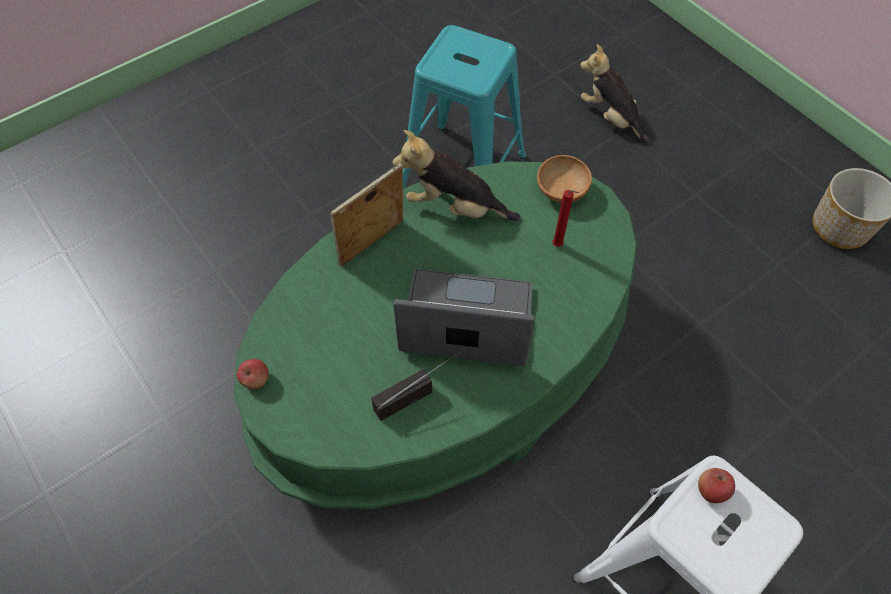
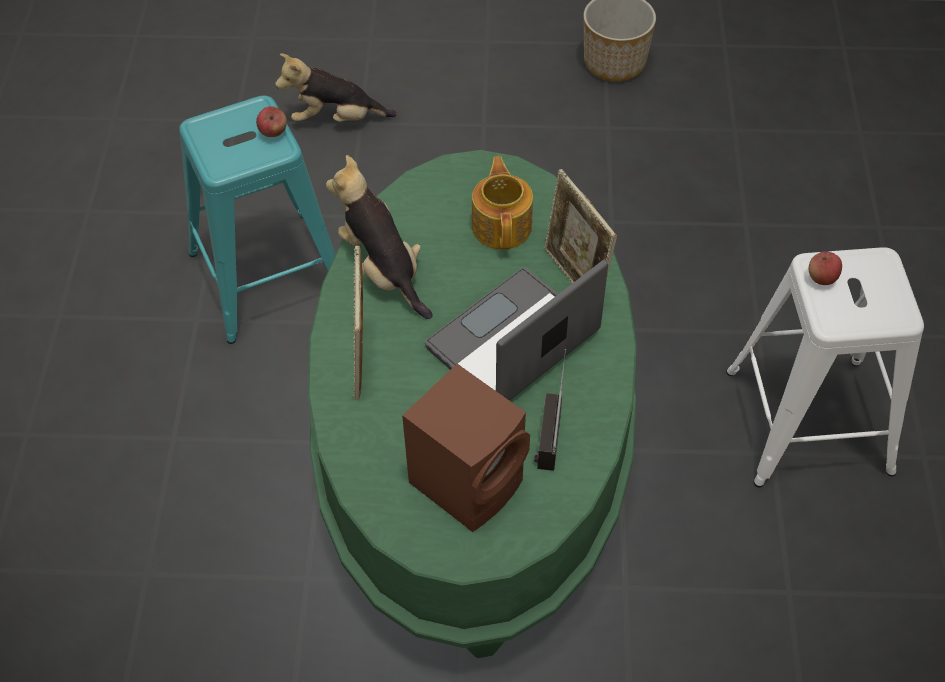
camera: 50 degrees left, 5 degrees down
(256, 380) = (418, 545): apple -> apple (273, 132)
(330, 374) = (469, 480): none -> brown speaker
(454, 207) = (383, 269): plush toy -> plush toy turned 90 degrees clockwise
(557, 321) = (575, 278): none -> picture frame
(558, 246) = (502, 225): red candle -> teapot
(560, 191) = (448, 184): brown bowl -> none

